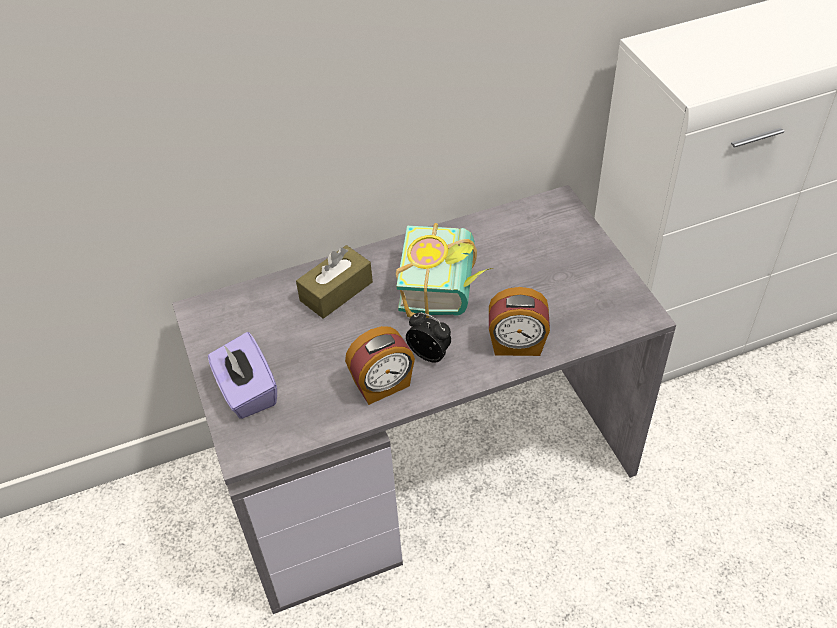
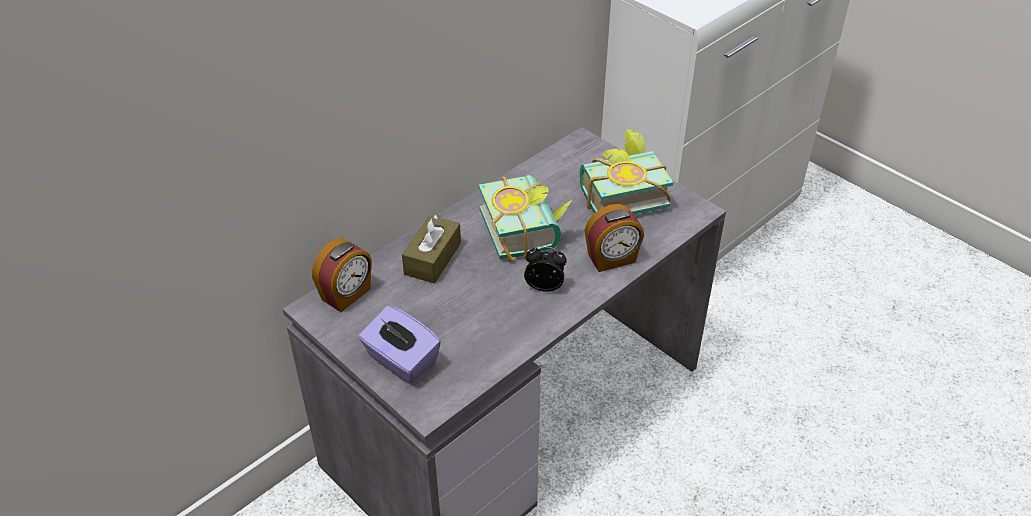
camera: 25 degrees left, 5 degrees down
(383, 386) = (519, 321): alarm clock -> alarm clock (347, 295)
(567, 272) = (620, 194): none -> book

